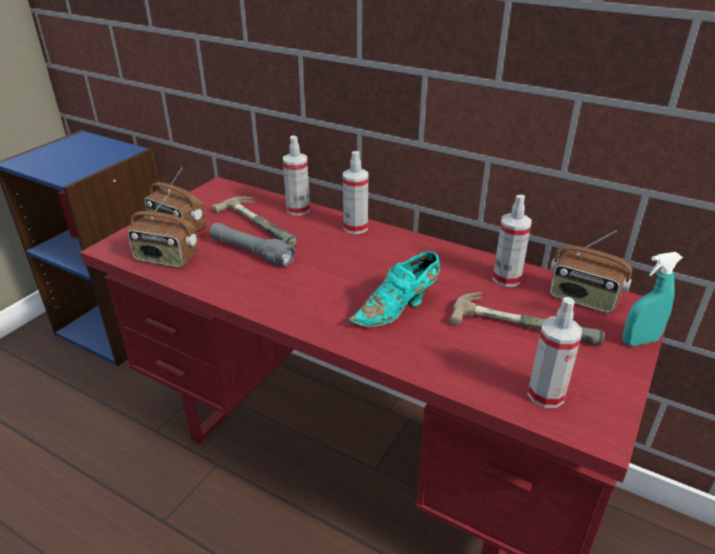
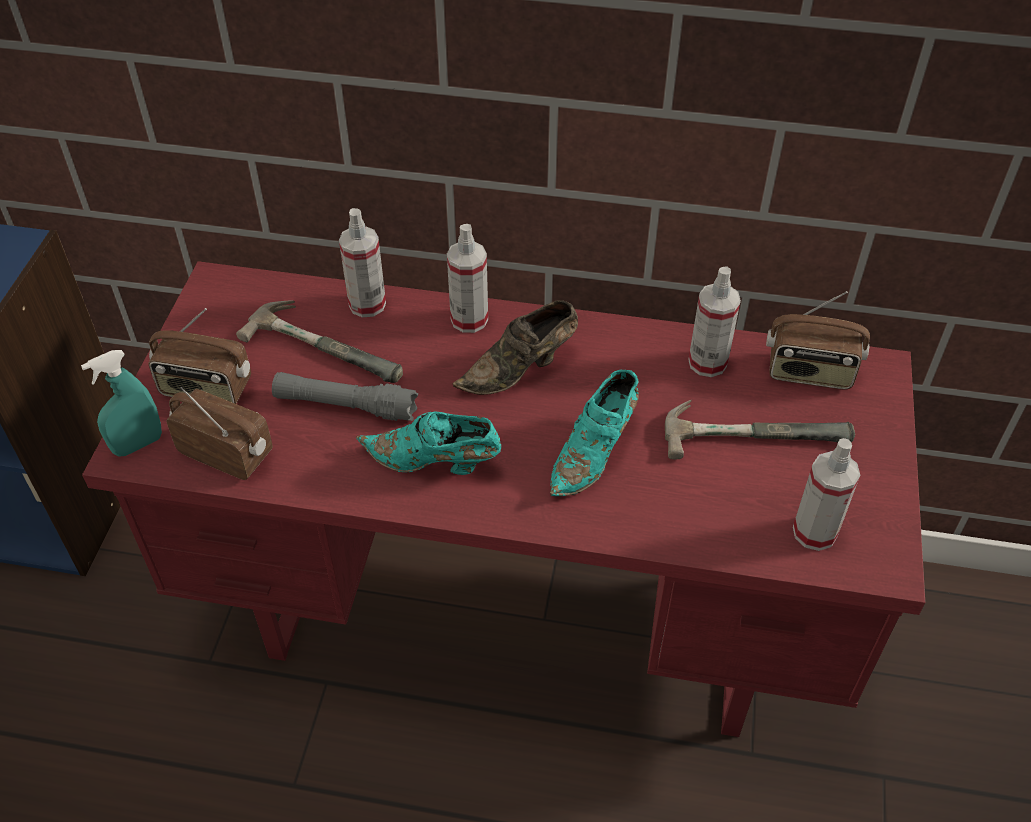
camera: 20 degrees left, 15 degrees up
(166, 259) = (227, 452): radio -> radio turned 150 degrees counterclockwise
(286, 291) = (435, 463): none -> turquoise shoe
(373, 257) = (521, 369): none -> brown shoe
(640, 341) = (891, 422): turquoise spray bottle -> turquoise spray bottle (138, 444)

